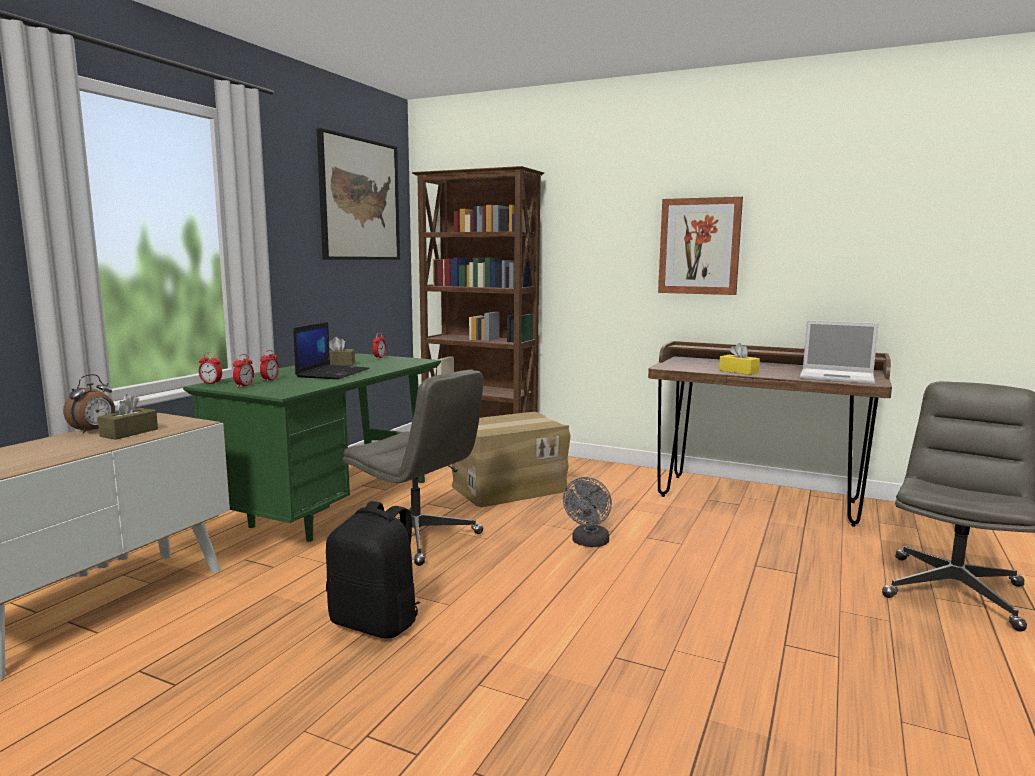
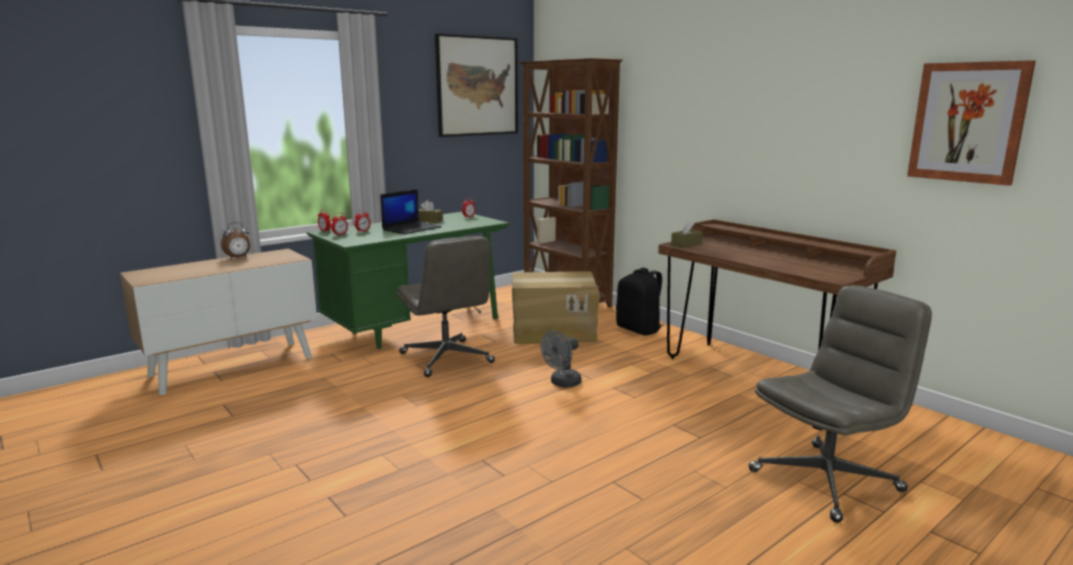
camera: 25 degrees right, 5 degrees up
(129, 433) = (253, 261): brown tissue box -> brown tissue box (686, 244)
(376, 623) = (363, 406): black backpack -> black backpack (639, 329)
(699, 246) = (740, 132): picture -> picture (968, 122)
(738, 371) = (731, 255): yellow tissue box -> none
(838, 377) = (816, 269): laptop -> none

